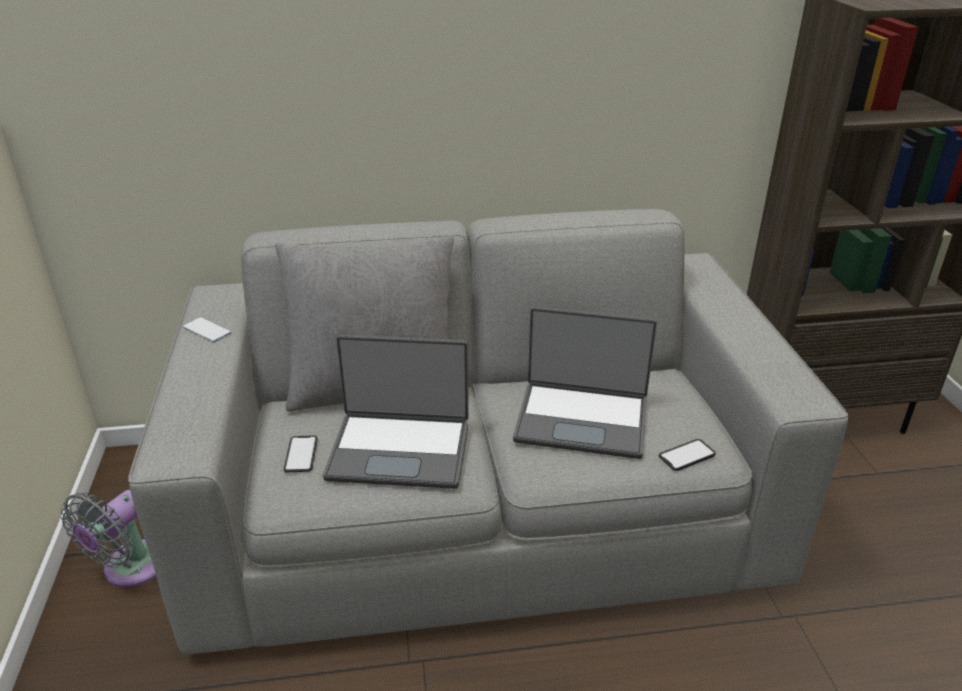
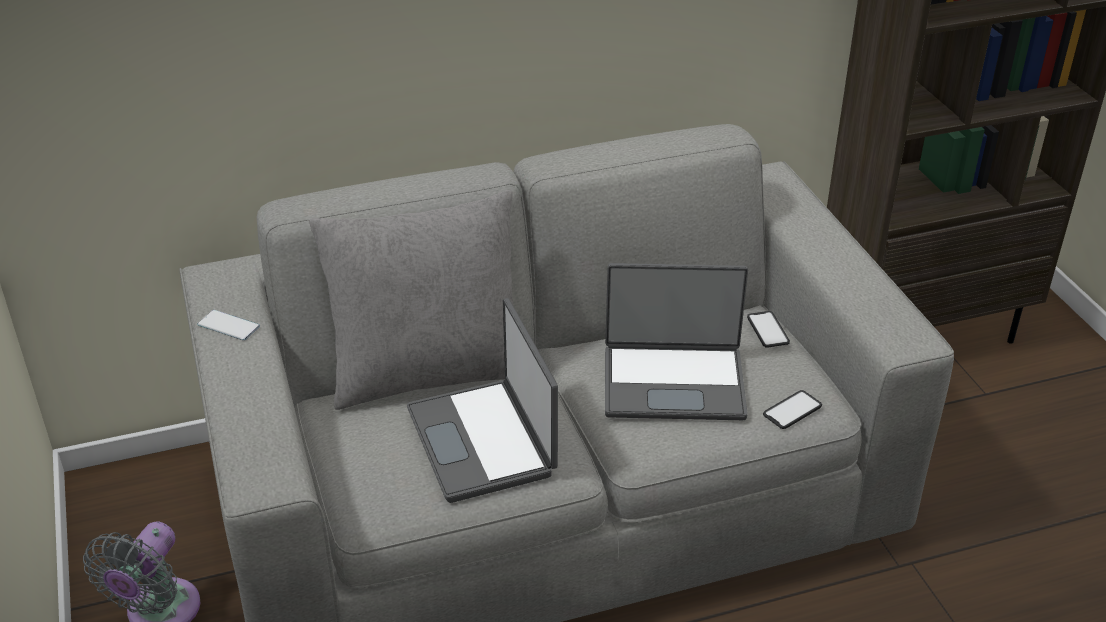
camera: 10 degrees left, 5 degrees up
(301, 454) = (375, 459): phone -> phone (768, 330)
(400, 450) = (484, 441): laptop -> laptop turned 75 degrees clockwise

